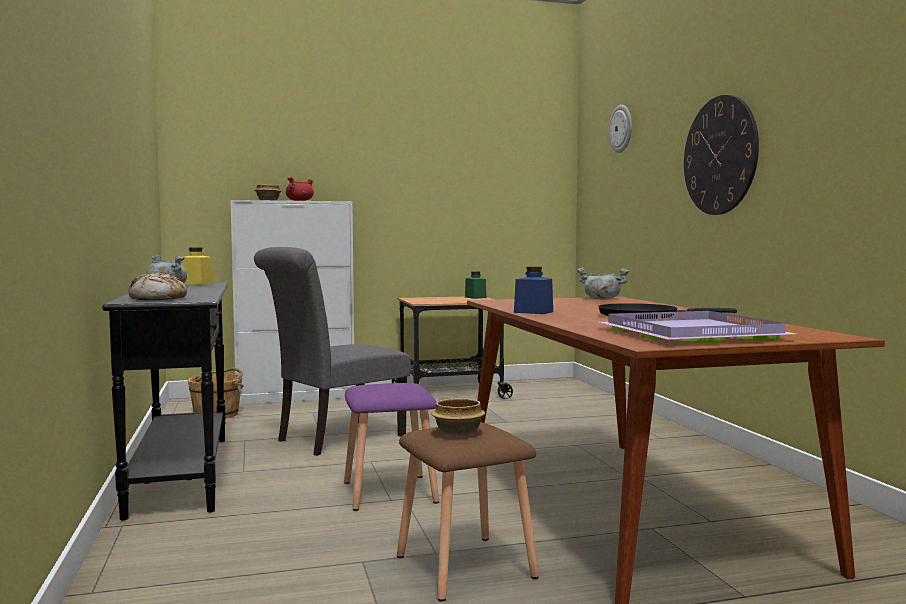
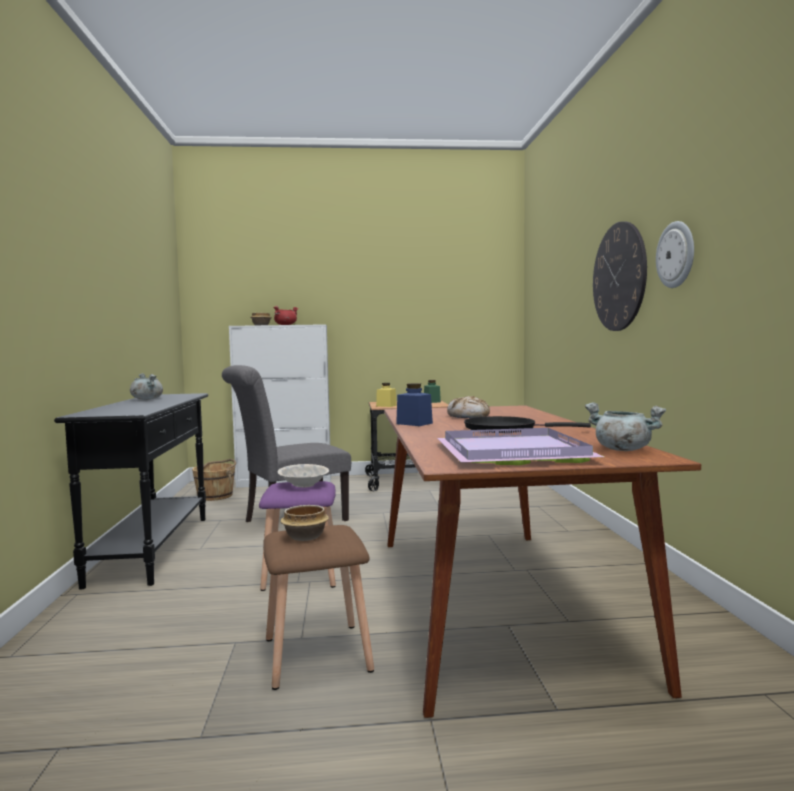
camera: 10 degrees right, 0 degrees up
(158, 299) = (107, 412): bread -> bread (468, 416)
(196, 283) = (179, 395): yellow jar -> yellow jar (386, 406)
(394, 386) = (304, 485): none -> beige bowl
(601, 299) = (502, 408): grey cooking pot -> grey cooking pot (622, 450)
(621, 128) = (551, 255): wall clock -> wall clock (676, 255)

